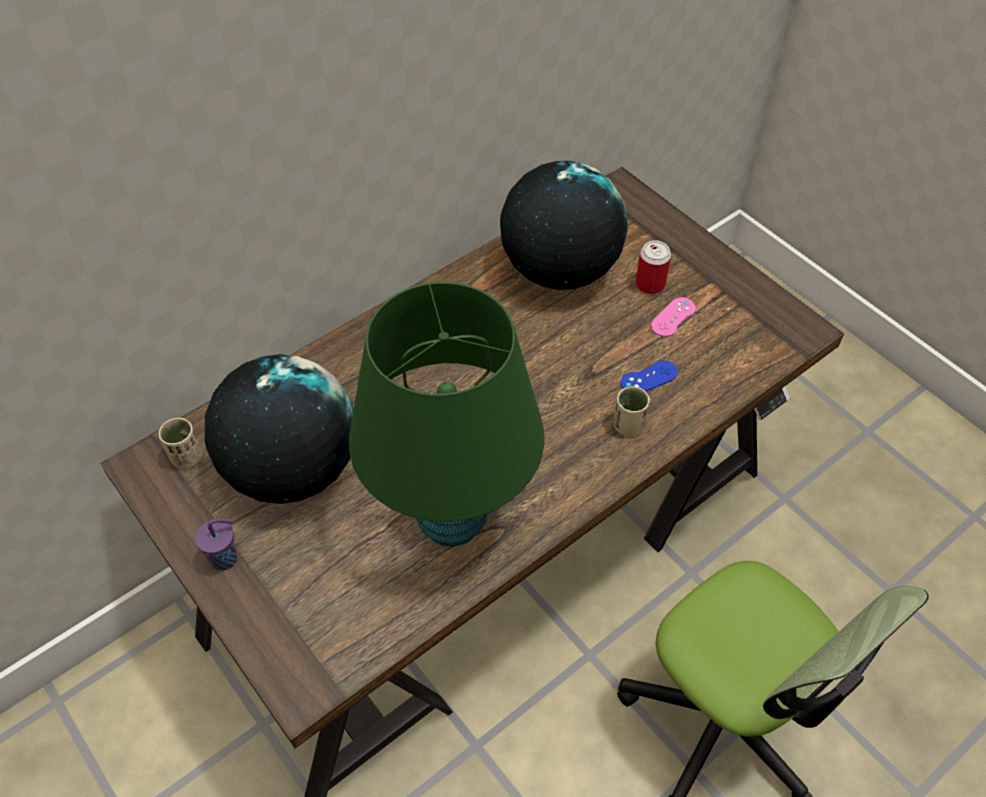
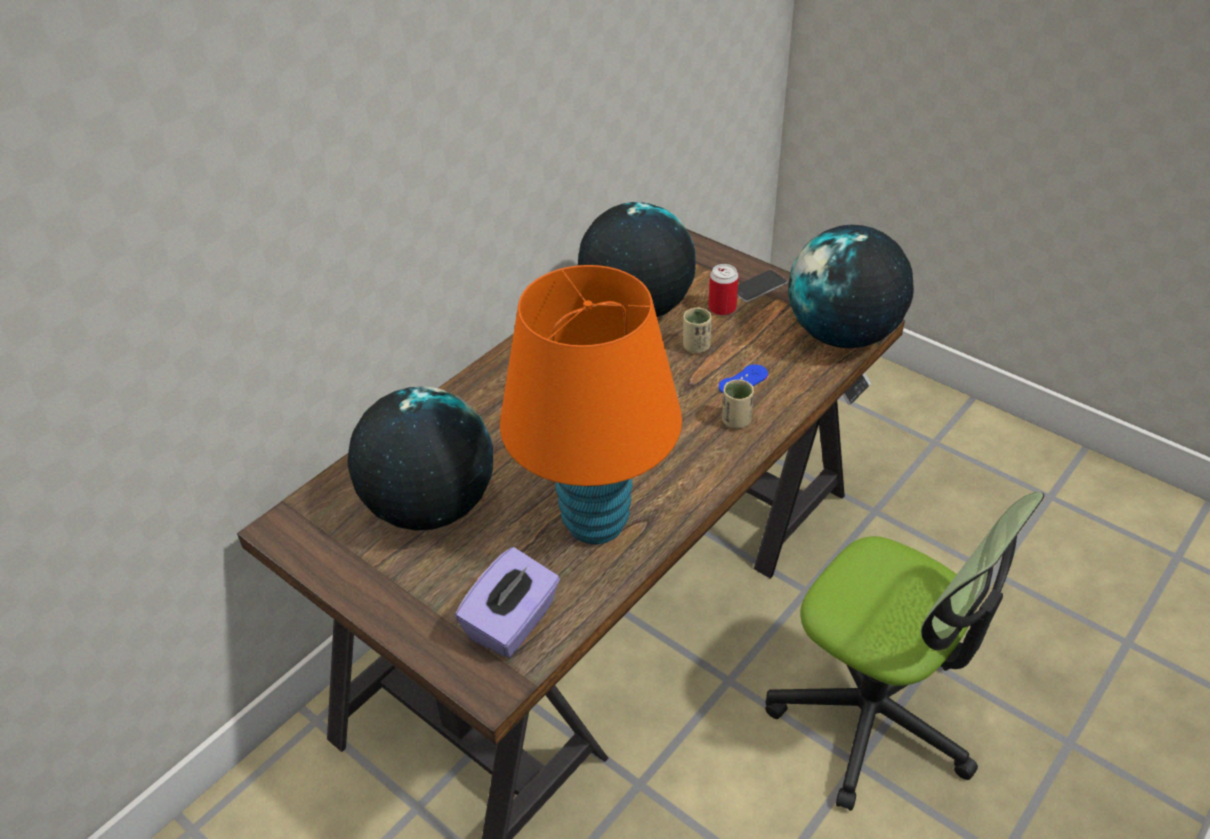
camera: 10 degrees left, 10 degrees down
(186, 457) = (323, 514): beige cup -> beige cup (696, 347)
(226, 559) = (386, 591): purple cup -> none
(340, 621) = (512, 623): none -> purple tissue box
(452, 520) = (596, 522): green table lamp -> orange table lamp
(673, 317) = (750, 330): pink game controller -> none
(696, 264) = (758, 286): none -> phone
(771, 340) = (843, 335): none -> globe

